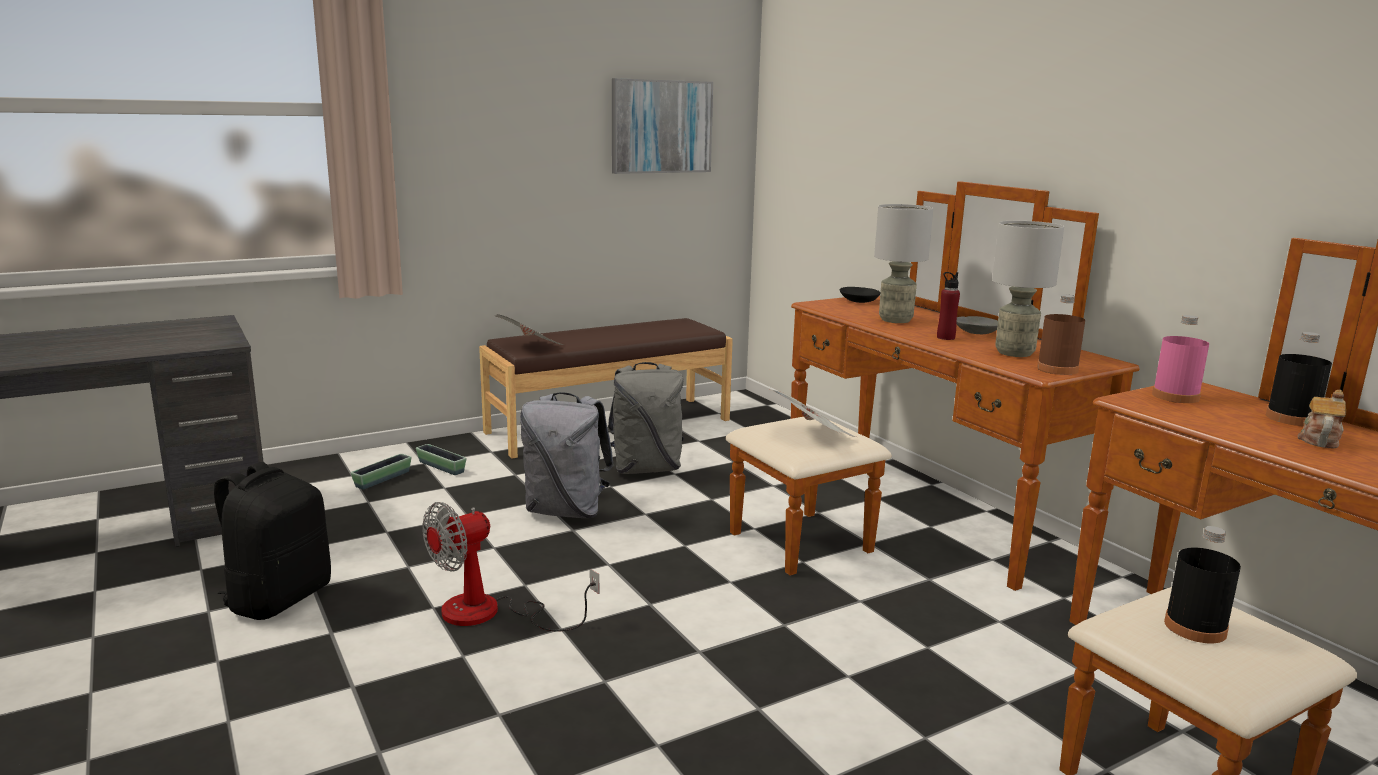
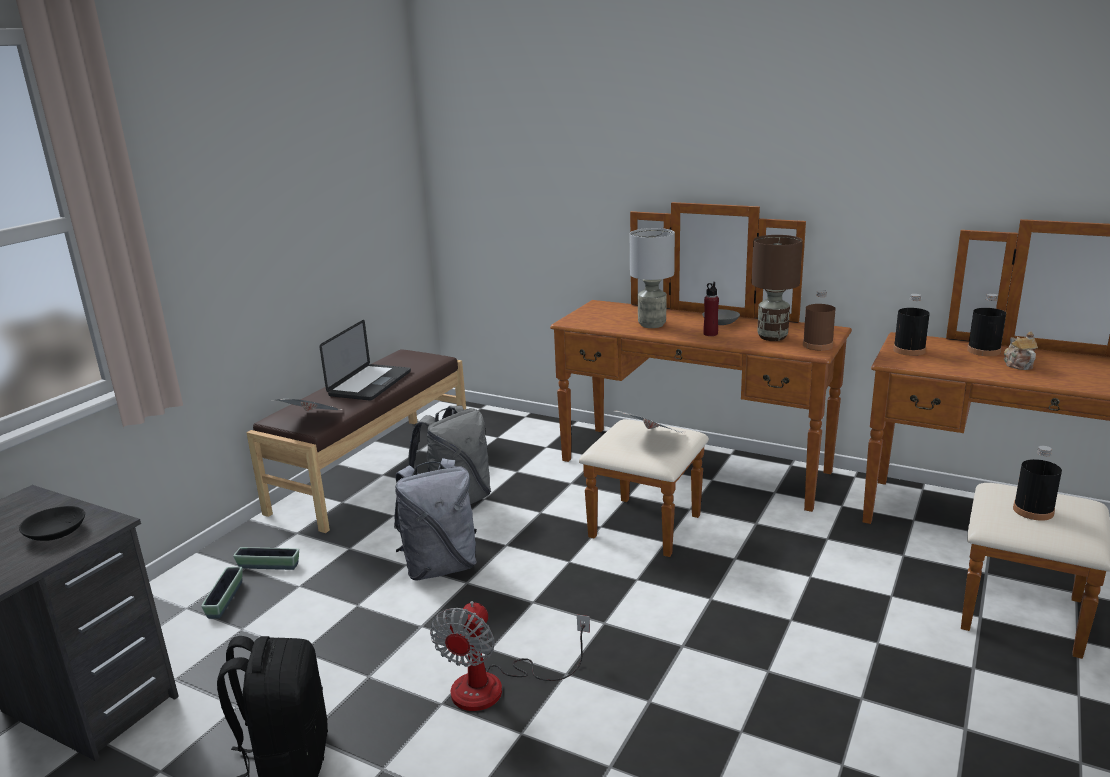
camera: 30 degrees left, 5 degrees up
(618, 334) = (370, 384): none -> laptop
(661, 126) = (355, 175): picture -> none
(859, 301) = (596, 310): black bowl -> black bowl (57, 533)
(1015, 353) = (773, 337): grey table lamp -> brown table lamp
(1175, 396) = (909, 350): pink bottle -> black bottle

